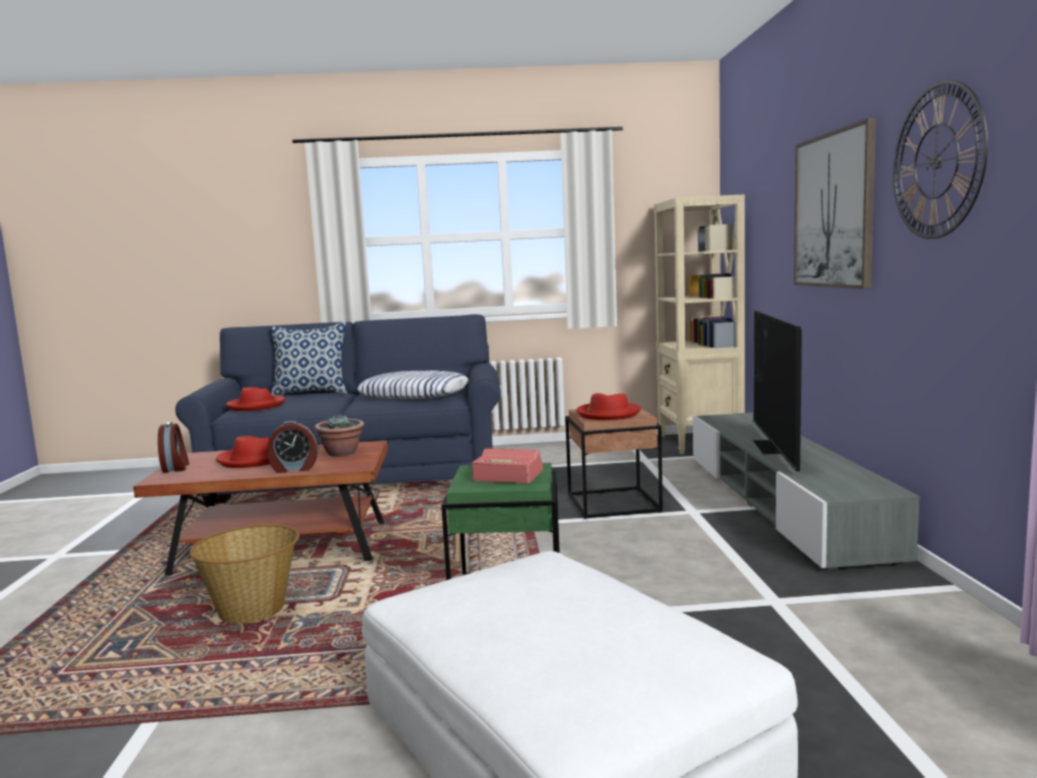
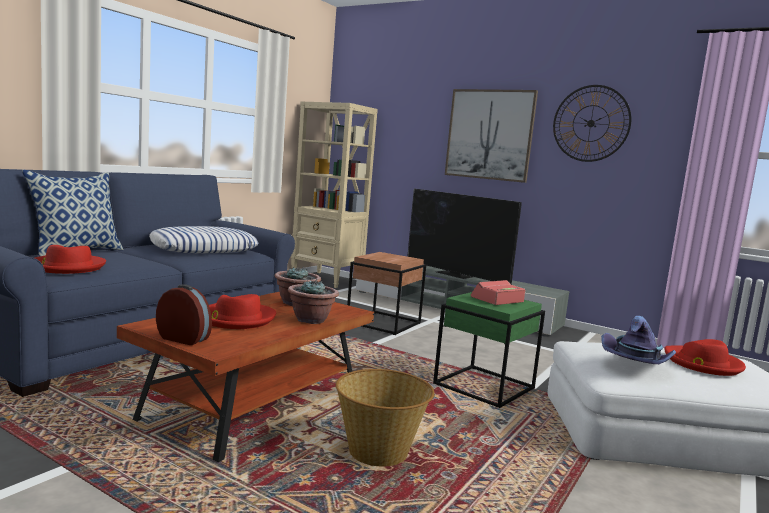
camera: 55 degrees left, 0 degrees up
(294, 469) = (311, 320): alarm clock -> potted plant
(467, 590) = (635, 363): none -> purple hat
(608, 414) = (390, 258): red hat -> red hat (702, 364)

